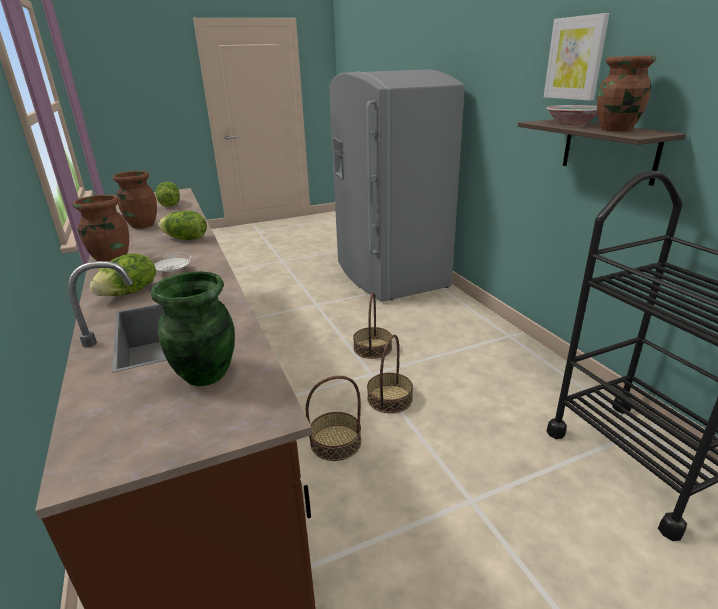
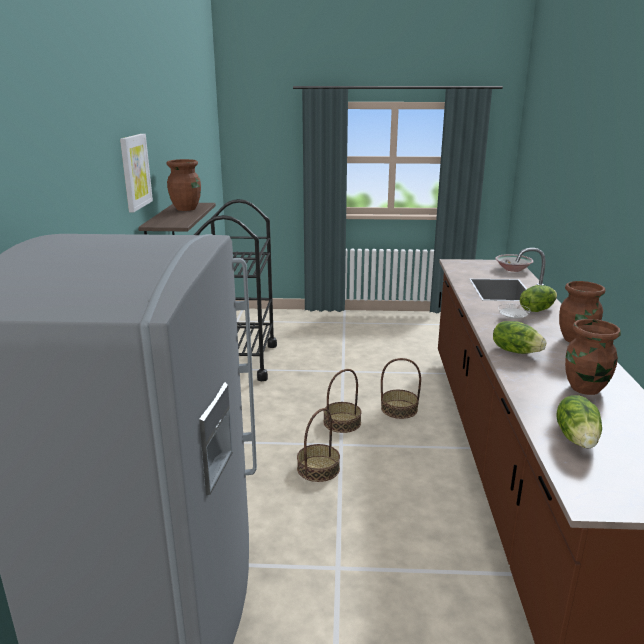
camera: 155 degrees left, 5 degrees down
(205, 375) = (476, 272): green vase -> none
(572, 124) = (172, 218): bowl -> bowl (513, 269)

